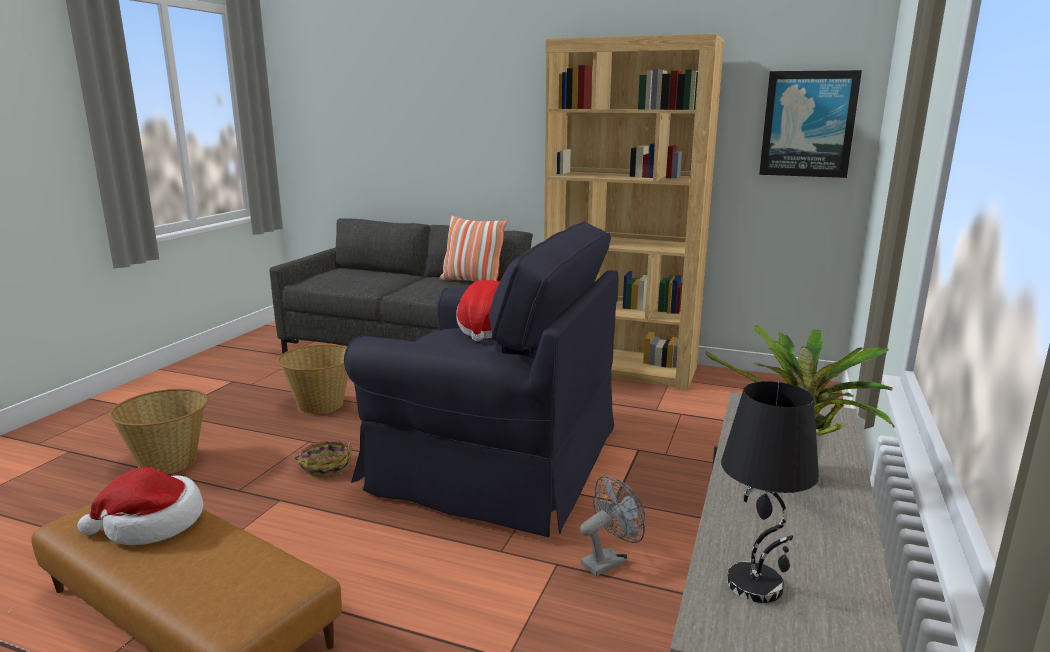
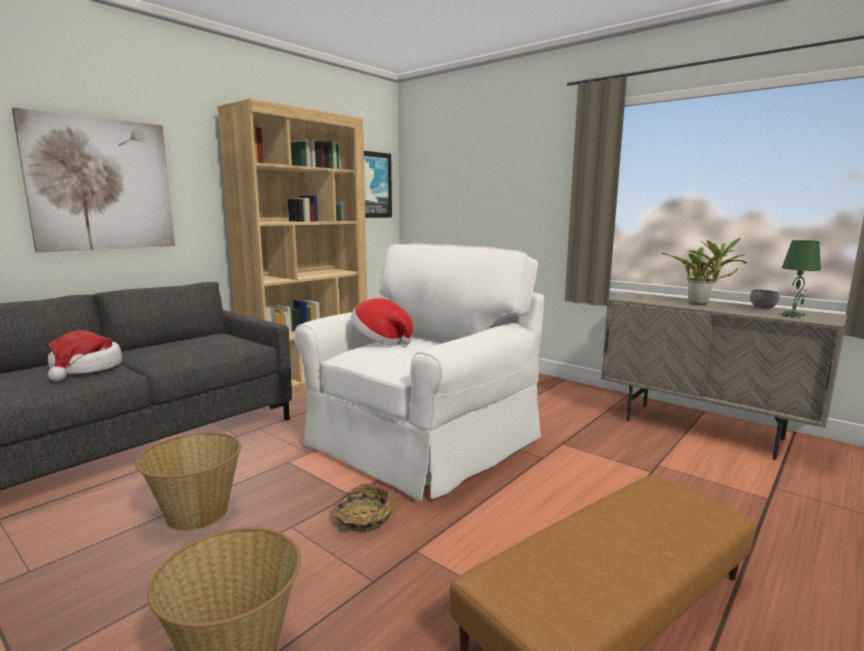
camera: 70 degrees left, 5 degrees down
(151, 524) = (569, 559): hat -> hat (85, 369)
(462, 132) = (102, 185): none -> picture
(472, 281) = (190, 339): pillow -> none
(494, 461) = (418, 442): black armchair -> white armchair
(609, 560) = (562, 429): grey fan -> none
(756, 585) = (793, 315): black table lamp -> green table lamp
(848, 557) = (764, 307): none -> grey bowl

